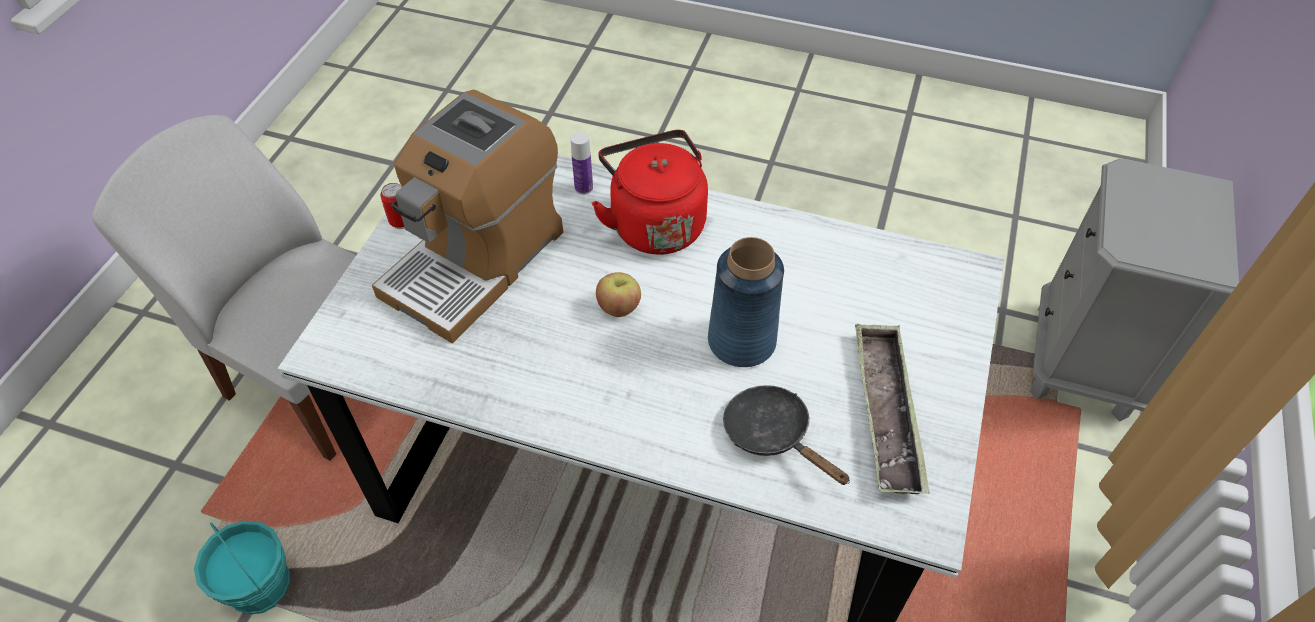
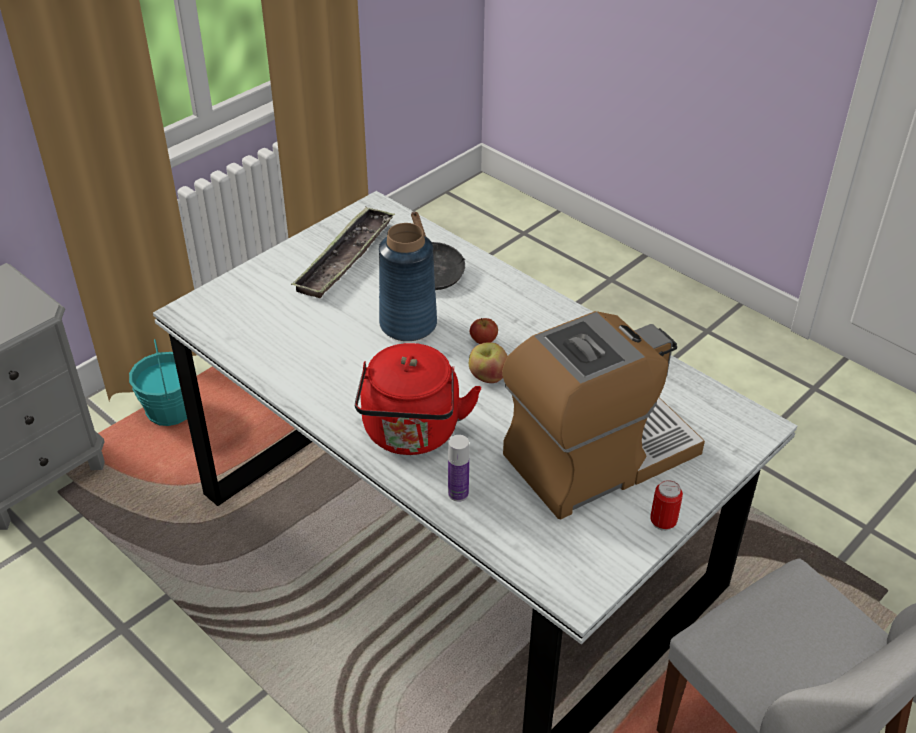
camera: 155 degrees left, 10 degrees down
(261, 586) = (835, 568): turquoise bucket -> turquoise bucket (170, 411)
(648, 350) = (483, 341): none -> apple

